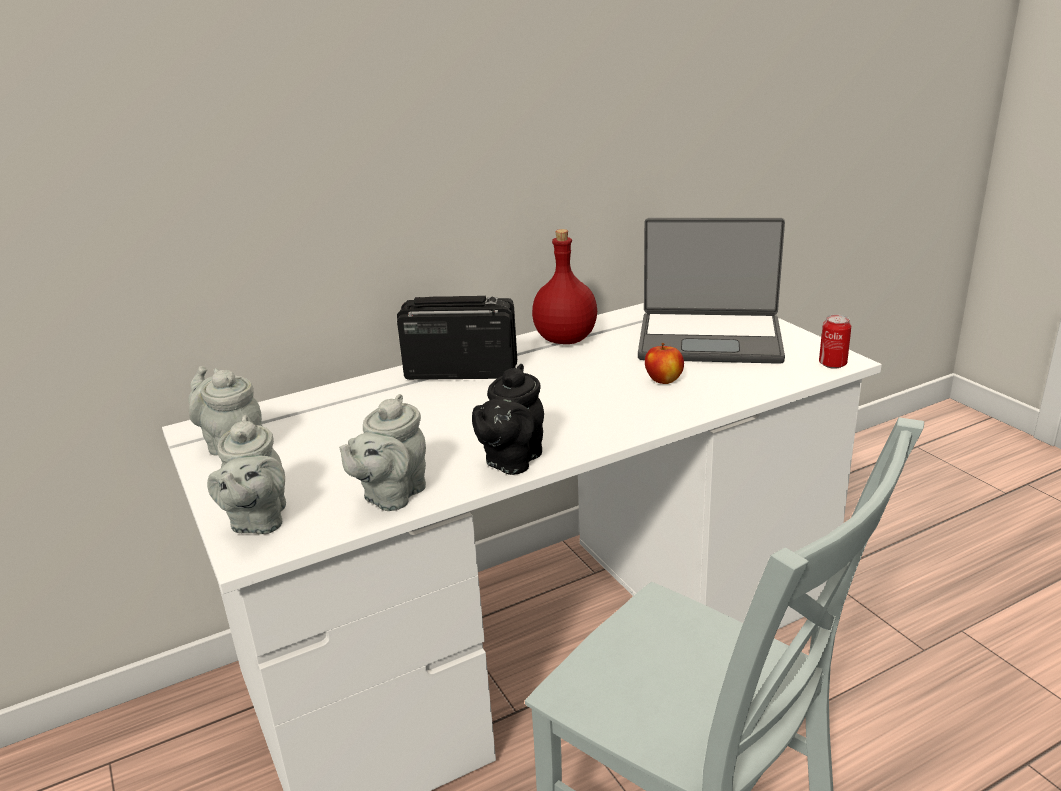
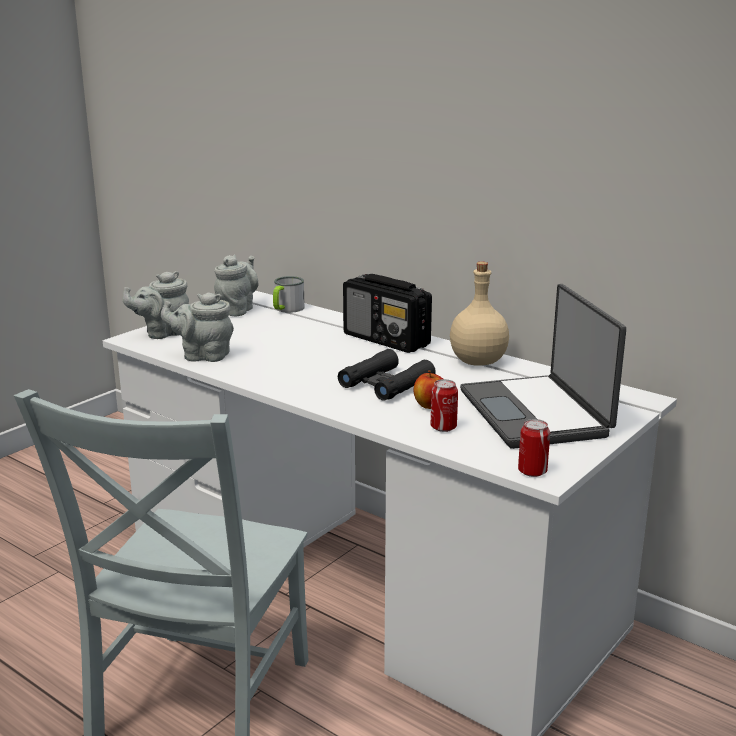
camera: 65 degrees right, 5 degrees down
(279, 414) = (286, 309): none -> mug
(460, 371) = (387, 340): radio -> radio turned 150 degrees clockwise
(511, 461) = (263, 377): black teapot -> none
(565, 340) = (477, 361): red bottle -> beige bottle
(590, 392) = (386, 384): none -> black binoculars
(720, 383) = (443, 427): none -> can

